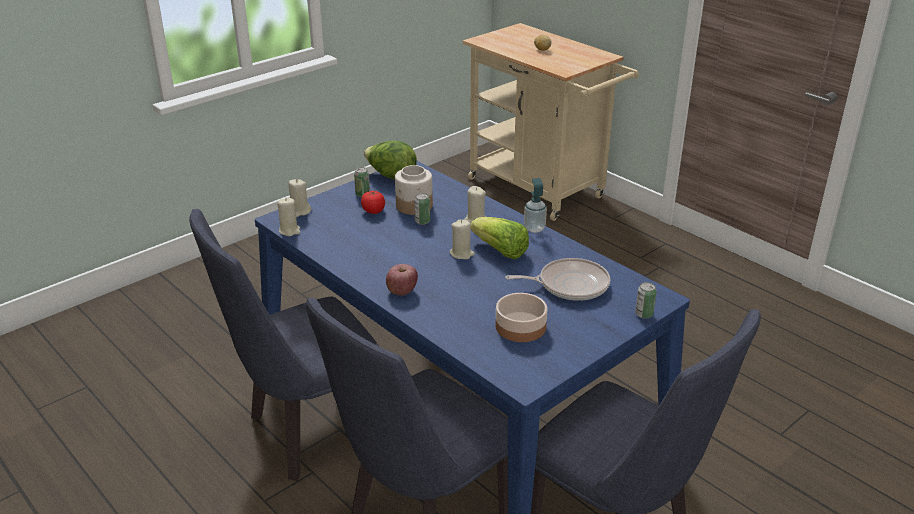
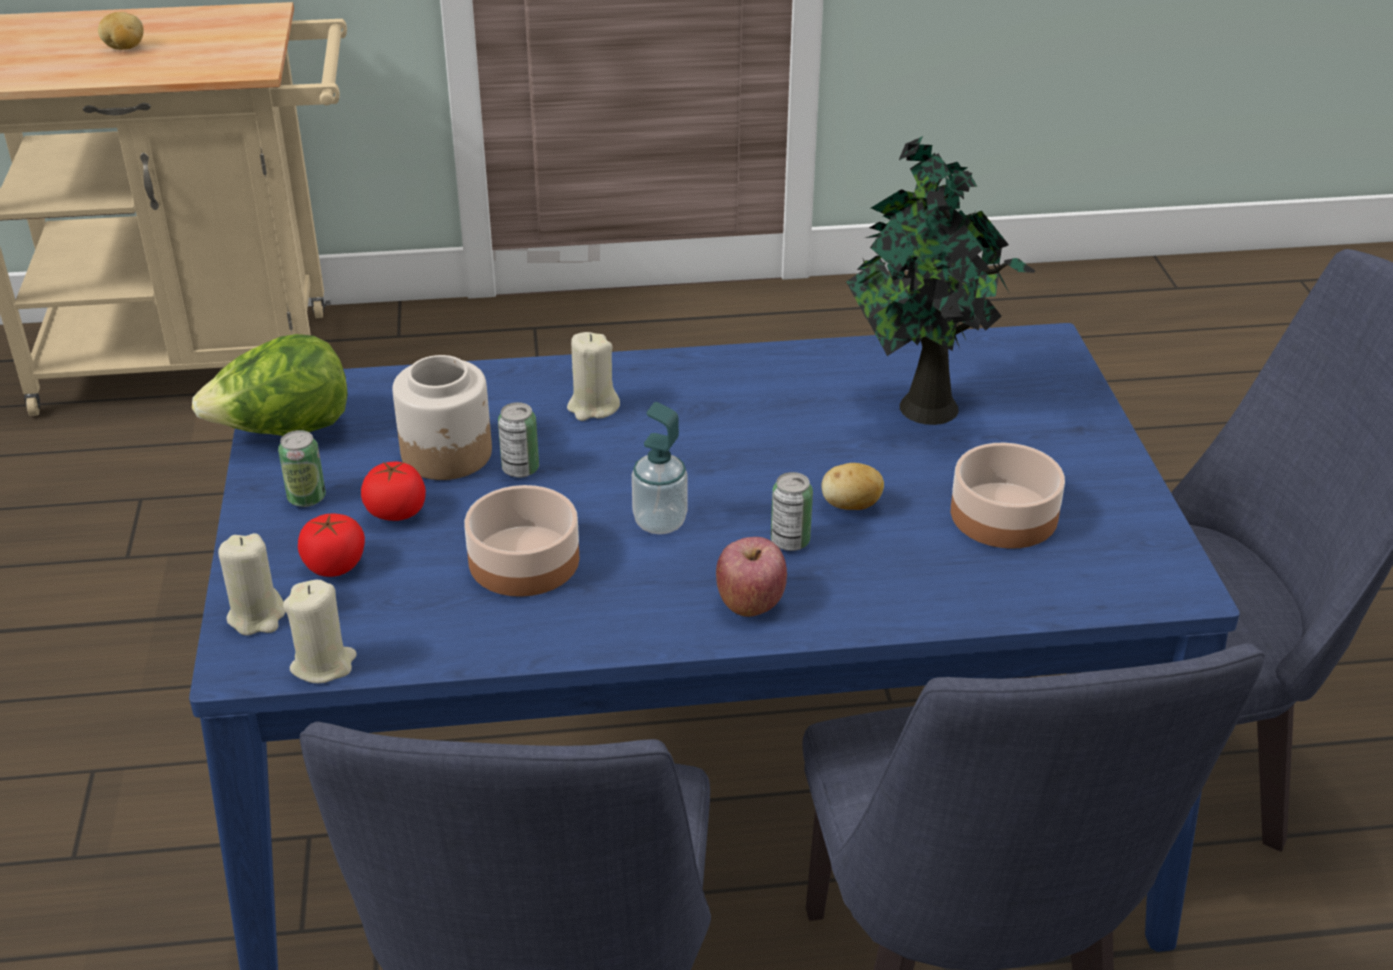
camera: 55 degrees left, 5 degrees up
(336, 213) = (334, 565): none -> tomato
(375, 242) = (525, 561): none -> bowl
(461, 254) = (696, 474): beige candle -> none
(483, 291) = (851, 506): none -> potato
(500, 251) = (736, 428): lettuce -> none
(534, 228) = (702, 360): soap dispenser -> soap dispenser (660, 522)
(569, 285) = (922, 408): frying pan -> potted plant
(644, 314) = (1076, 380): can -> can (790, 541)

